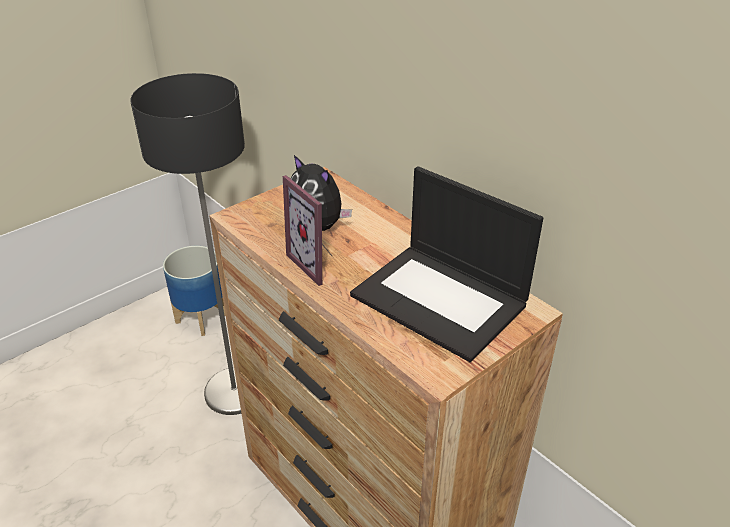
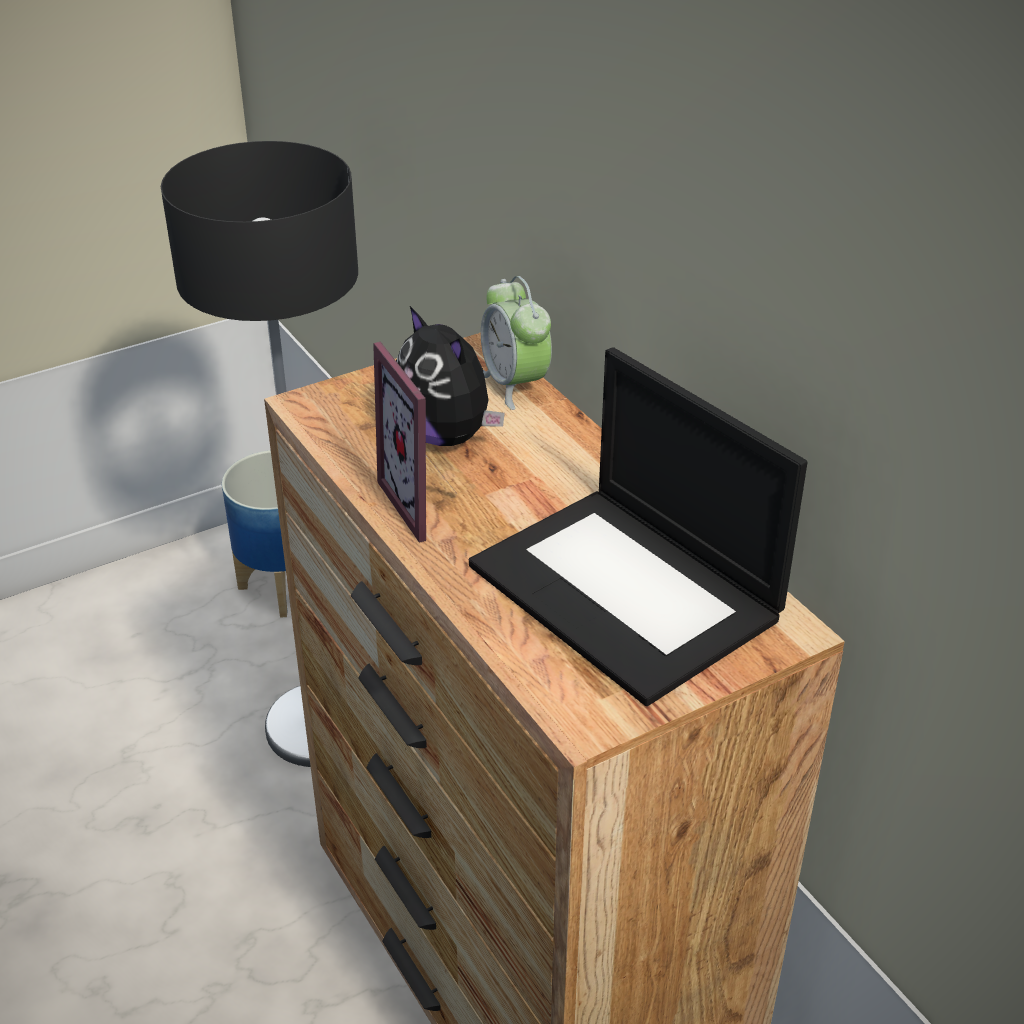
camera: 10 degrees right, 0 degrees up
(347, 194) = (515, 385): none -> alarm clock

